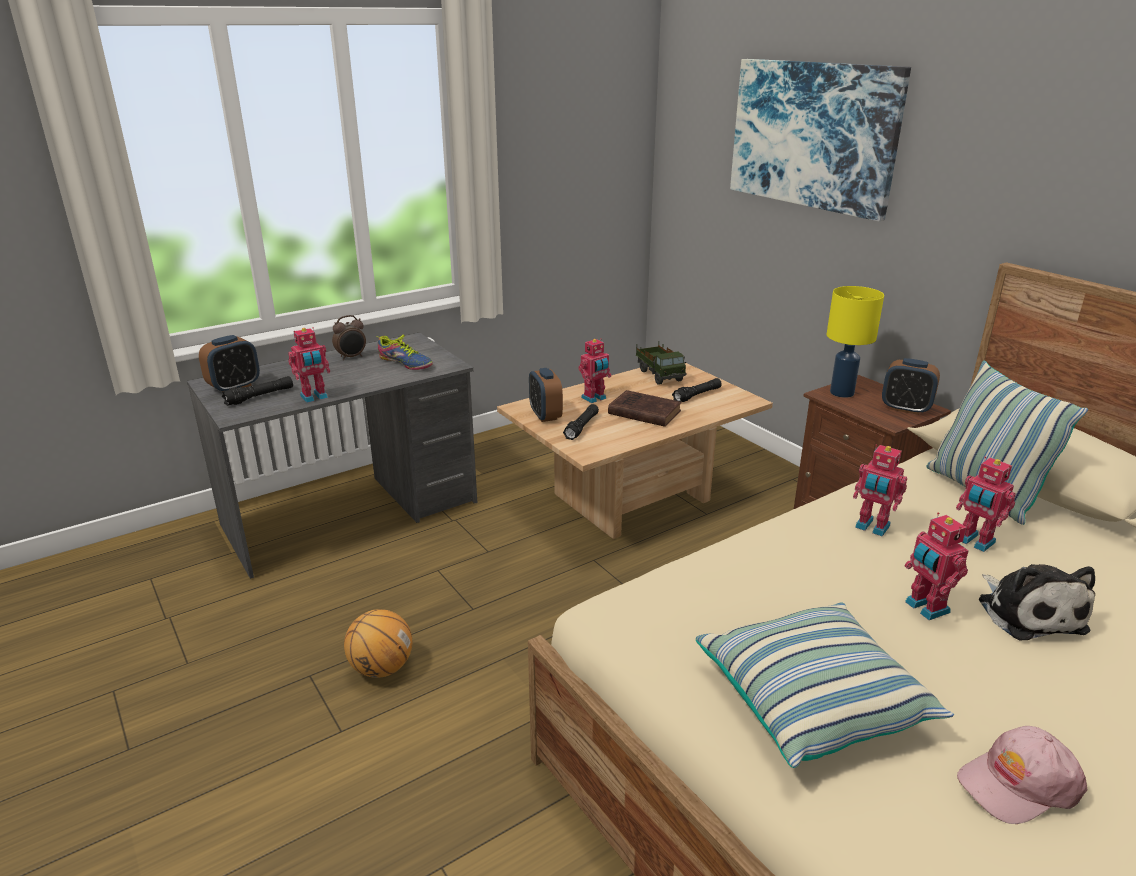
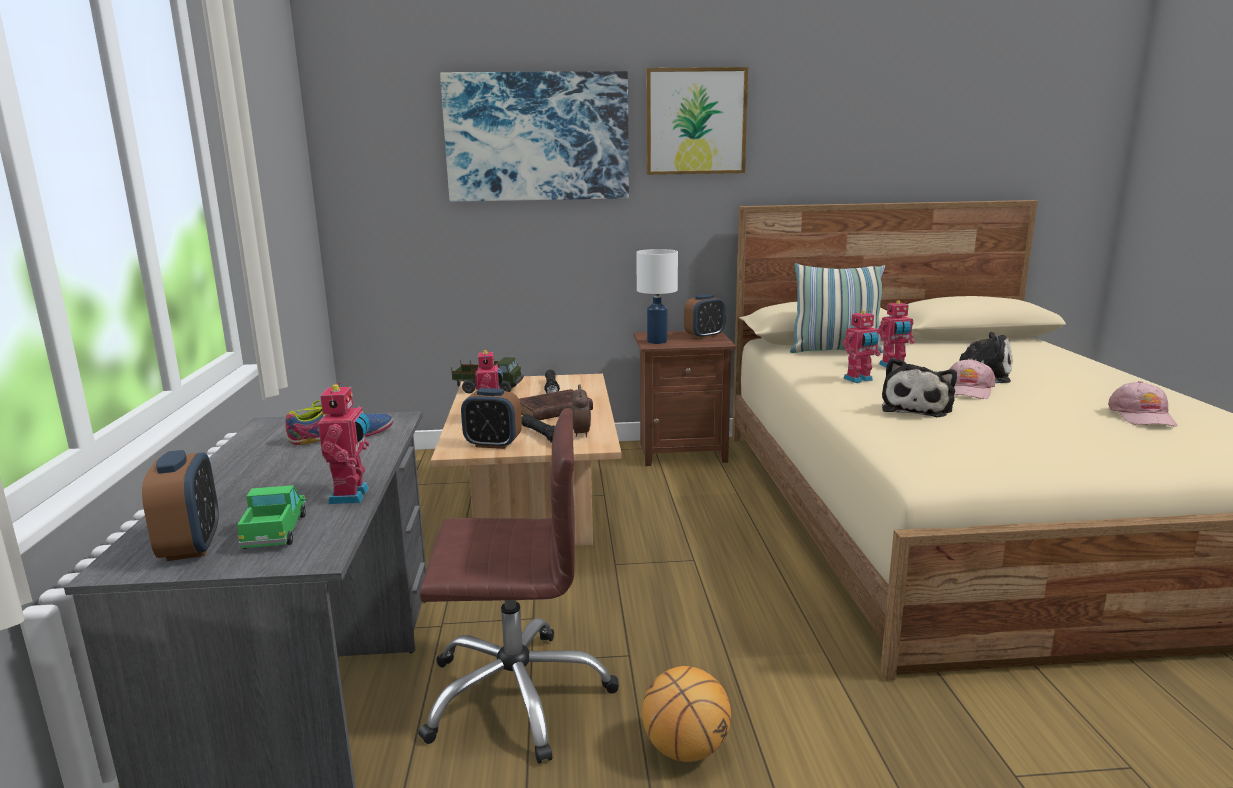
camera: 60 degrees left, 10 degrees down
(260, 397) = (275, 531): black flashlight -> toy truck
(351, 357) = (254, 459): alarm clock -> alarm clock (582, 434)
(399, 578) = (516, 694): none -> brown office chair
(800, 580) = (917, 408): none -> plush toy
(813, 700) = (1062, 437): pillow -> none
(842, 392) = (656, 341): yellow table lamp -> white table lamp
(925, 608) = (968, 390): toy robot -> pink cap
(980, 139) = (695, 121): none -> picture

